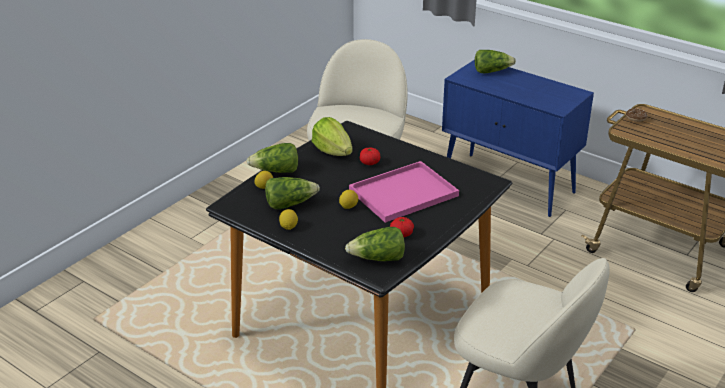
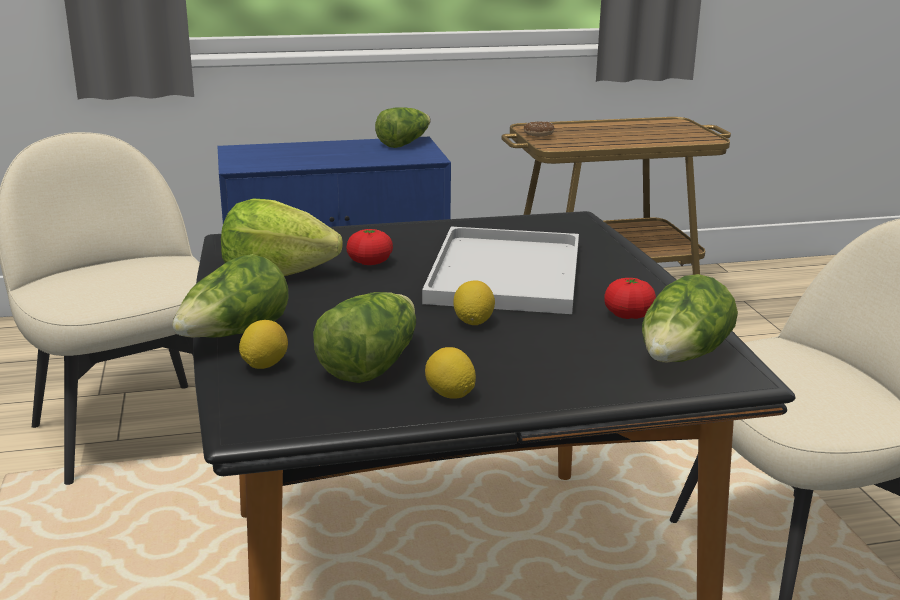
camera: 50 degrees left, 10 degrees down
(404, 192) = (504, 271): pink tray -> white tray
(491, 71) = (268, 151): lettuce -> lettuce (404, 143)

